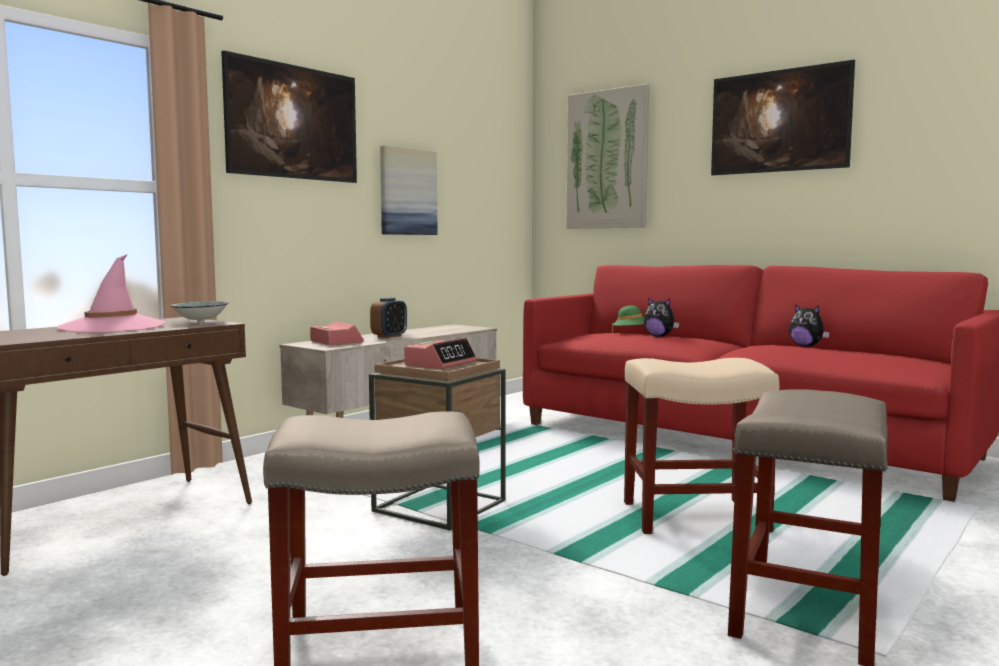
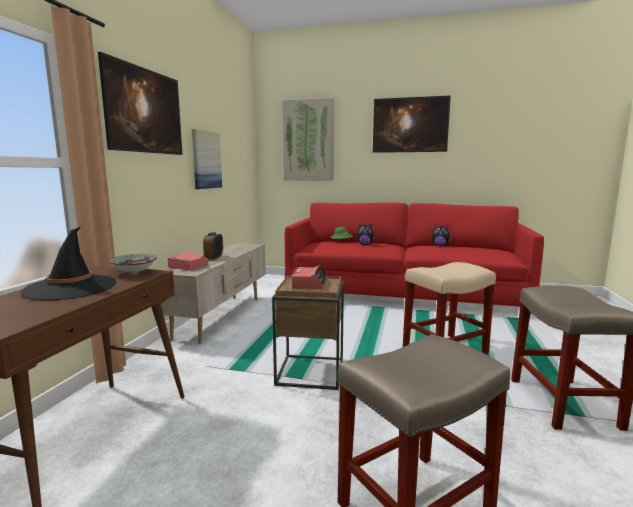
camera: 25 degrees left, 5 degrees up
(112, 327) = (71, 288): pink hat -> black hat

